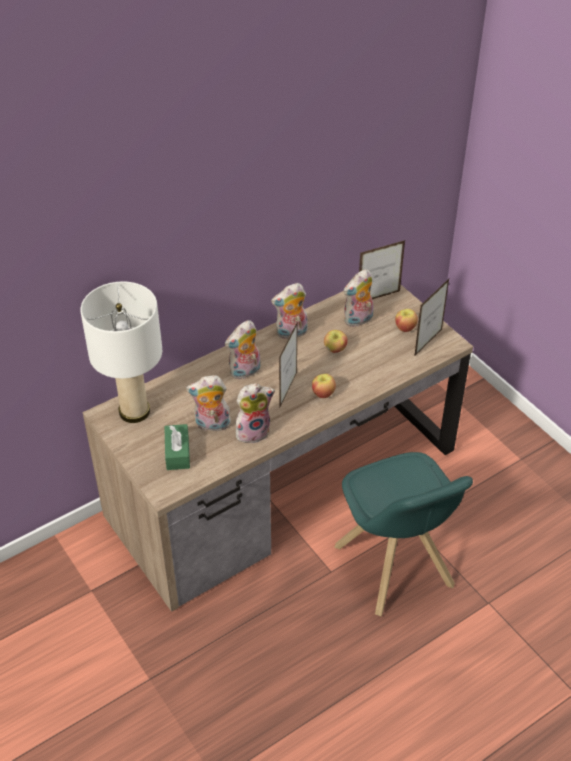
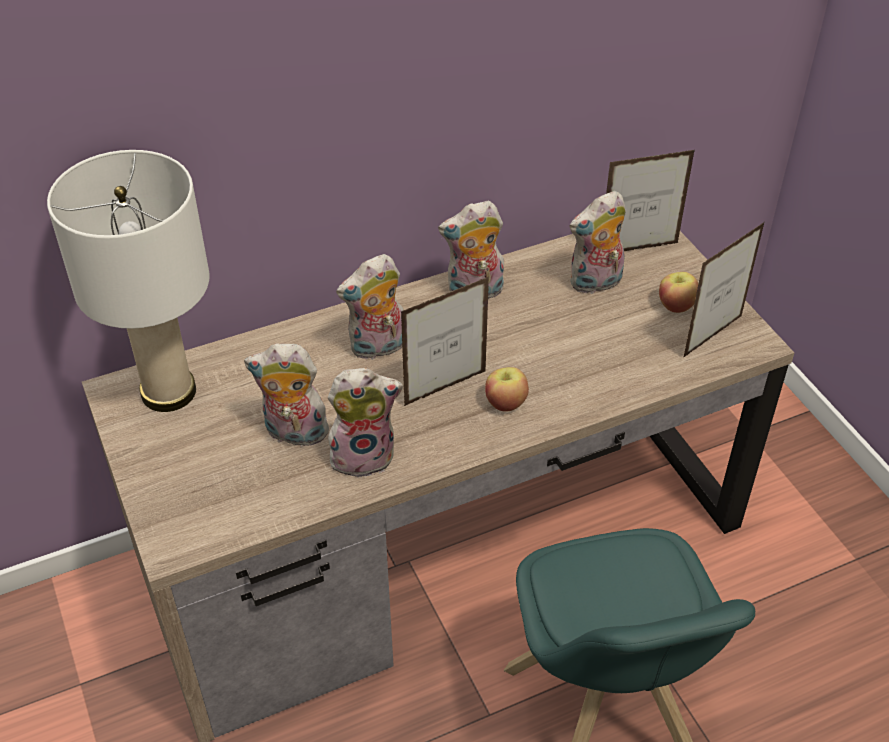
camera: 10 degrees right, 0 degrees up
(177, 453) = (219, 476): green tissue box -> none
(288, 390) = (445, 388): picture frame -> picture frame turned 150 degrees counterclockwise
(335, 349) = (544, 327): apple -> none

